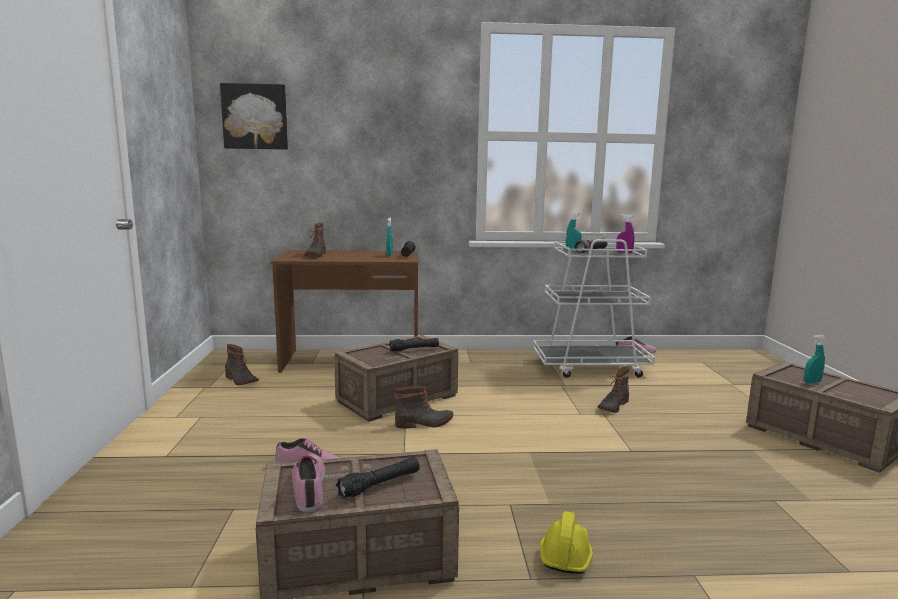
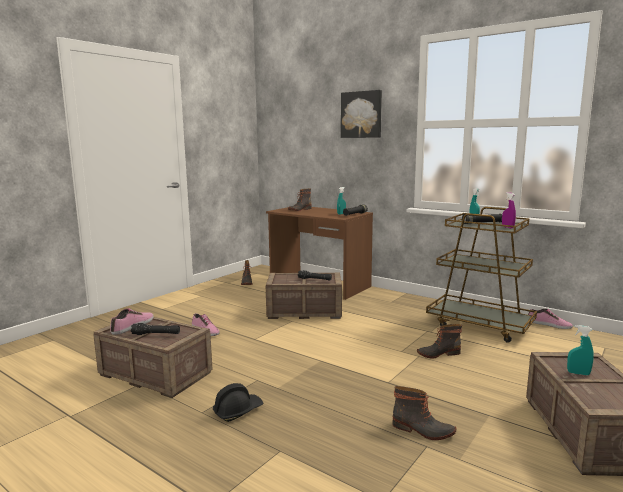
camera: 40 degrees right, 0 degrees up
(255, 117) = (284, 119): picture -> picture (361, 114)
(424, 423) = (293, 328): boot -> boot (423, 430)
(565, 553) = (238, 411): yellow hard hat -> black hard hat
(590, 367) = (480, 325): white cart -> brown cart

